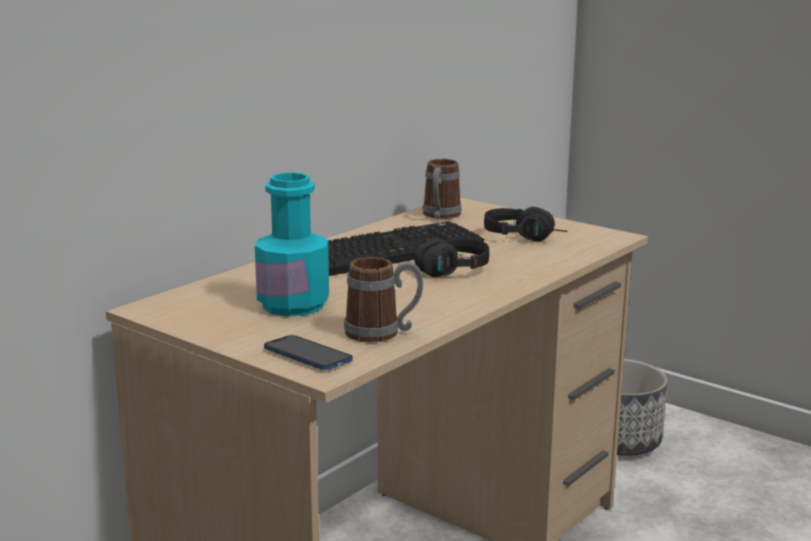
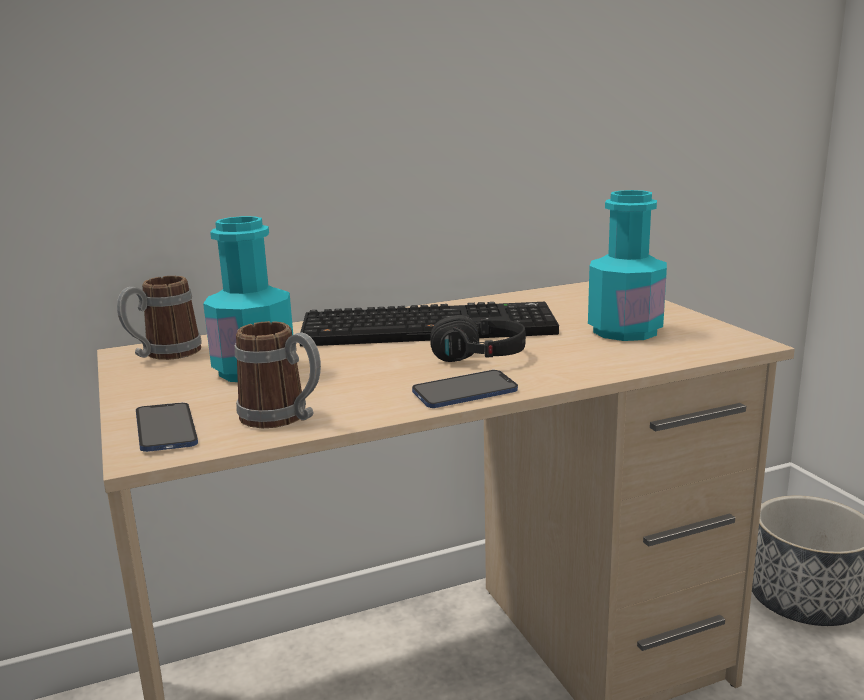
camera: 30 degrees right, 0 degrees up
(440, 216) = (560, 297): mug -> mug (164, 354)
(481, 295) = (465, 392): none -> phone
(526, 237) = (625, 331): black headphones -> turquoise bottle

